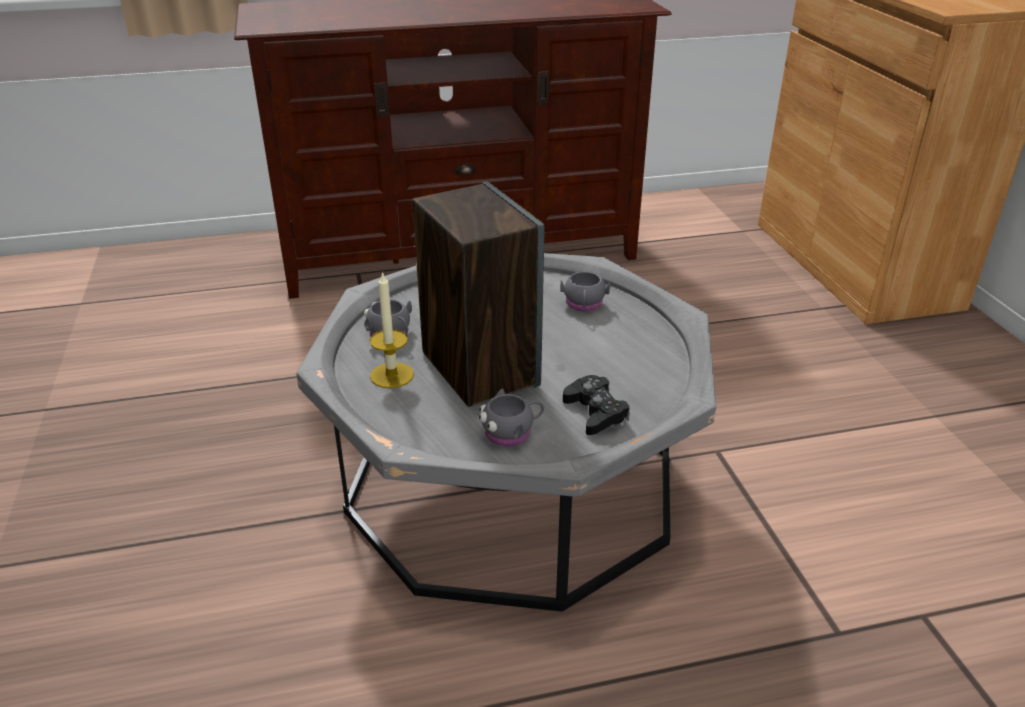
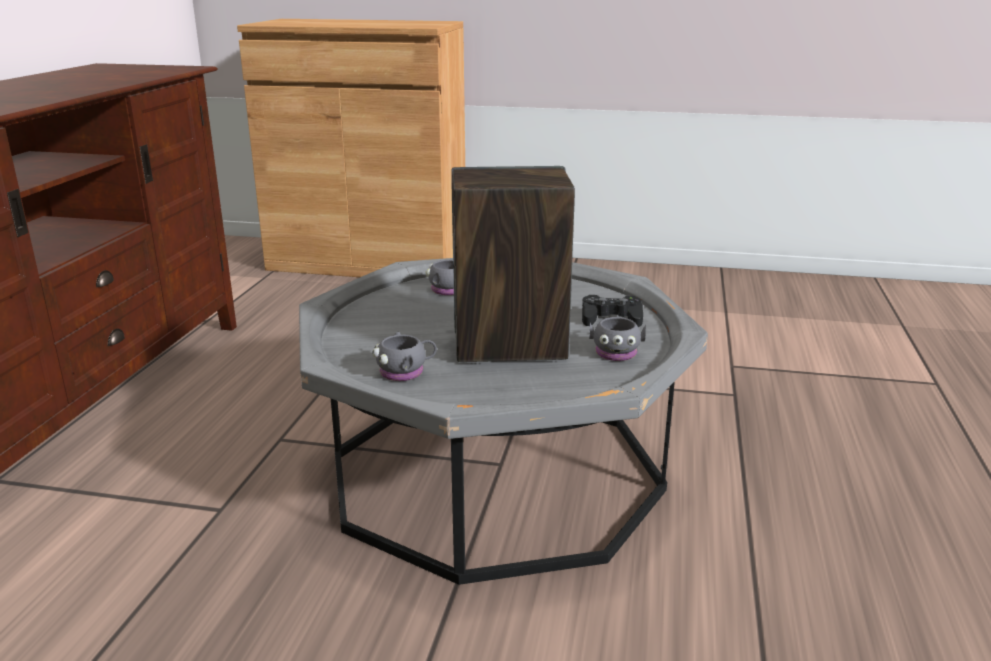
camera: 65 degrees left, 10 degrees down
(392, 375) = (482, 383): candle -> none

